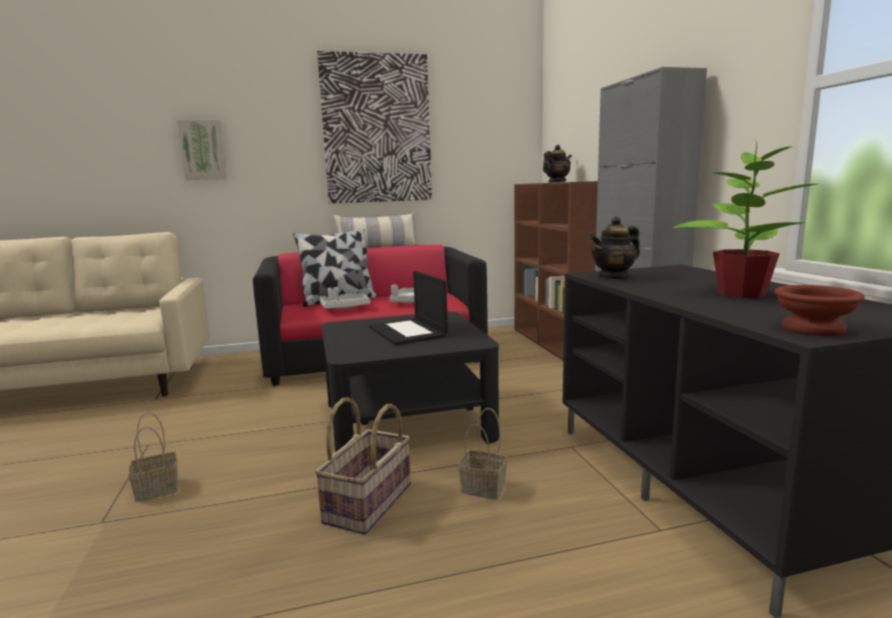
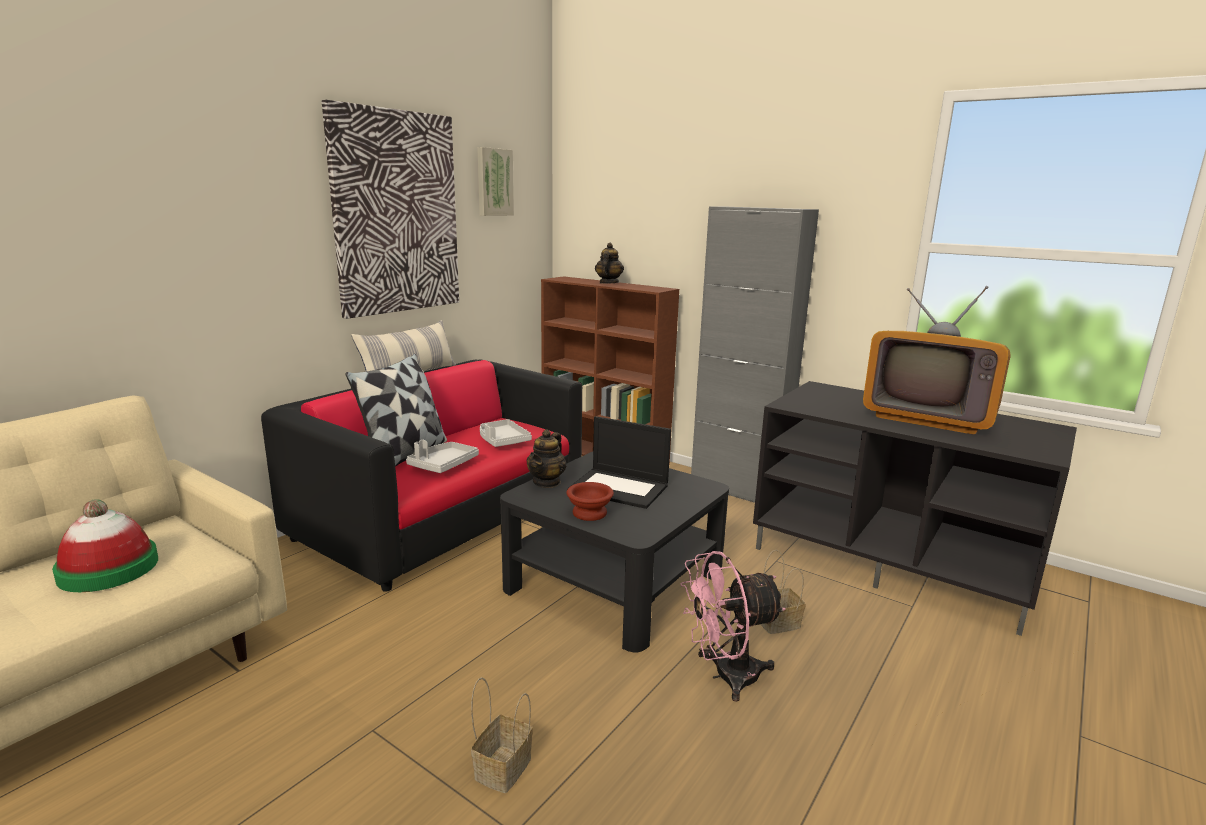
camera: 40 degrees left, 5 degrees up
(106, 317) = (108, 569): none -> hat
(203, 150) = (156, 249): picture -> picture (494, 182)
(369, 504) = (725, 676): basket -> pink fan
(614, 277) = (813, 407): teapot -> teapot (547, 482)
(740, 293) = (929, 417): potted plant -> television
(816, 329) = (1037, 449): brown bowl -> brown bowl (591, 513)

